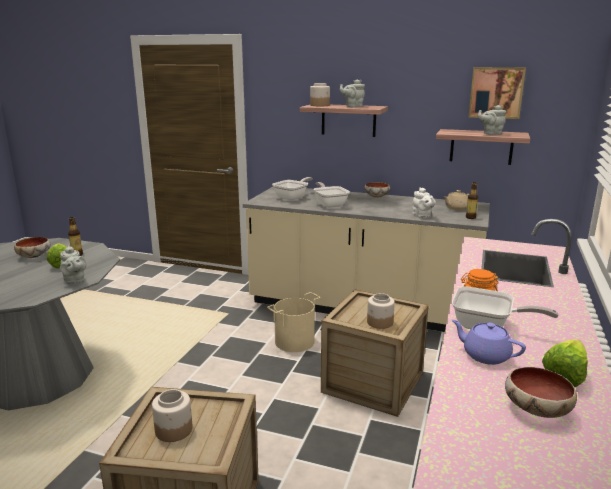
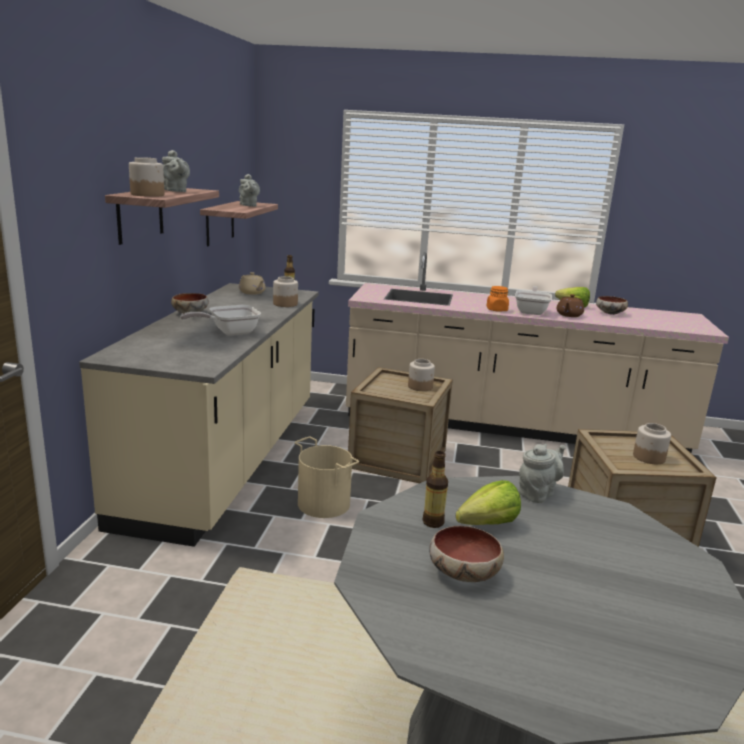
camera: 100 degrees left, 0 degrees up
(293, 197) = (182, 349): frying pan -> none
(422, 216) = (285, 304): white teapot -> jar
(485, 355) = (569, 315): purple teapot -> brown teapot
(496, 92) = (222, 161): picture -> none

